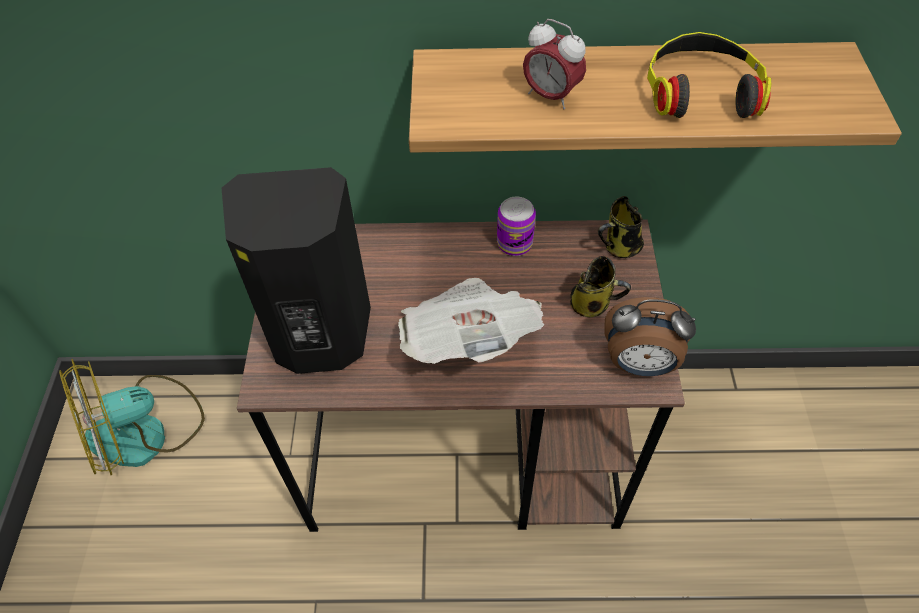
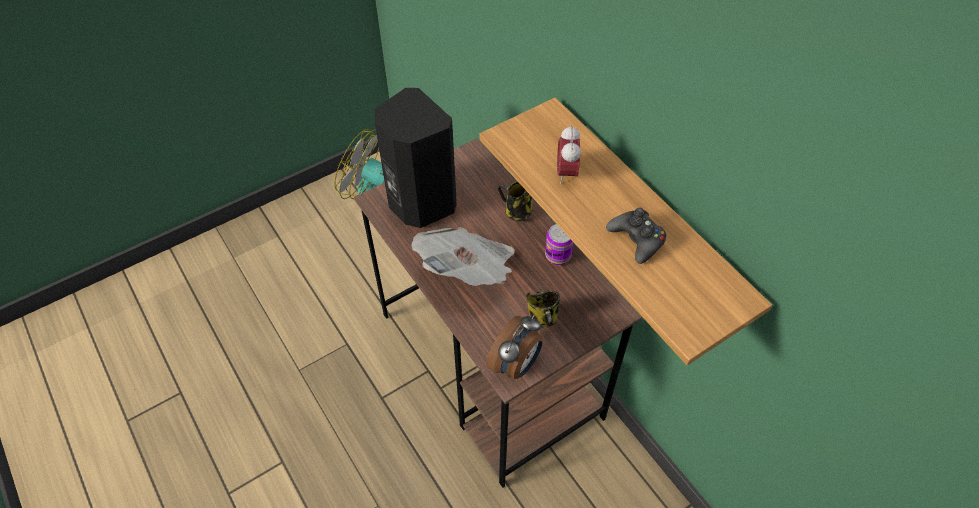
camera: 55 degrees right, 0 degrees up
(619, 247) = (602, 312): mug -> mug (516, 212)
(639, 364) = (516, 364): alarm clock -> alarm clock turned 120 degrees counterclockwise
(701, 90) = (637, 239): headphones -> black game controller

